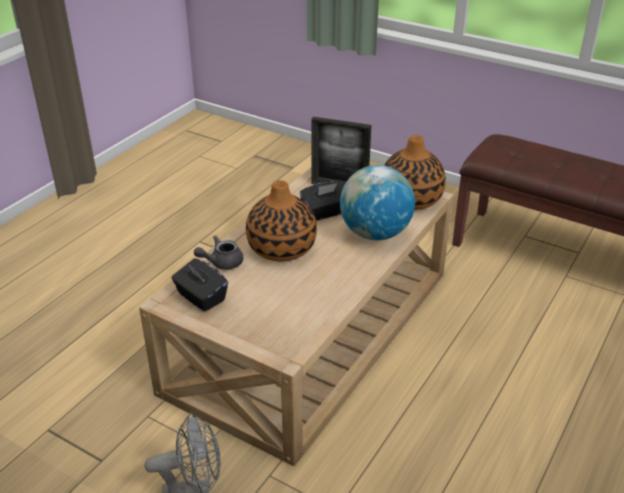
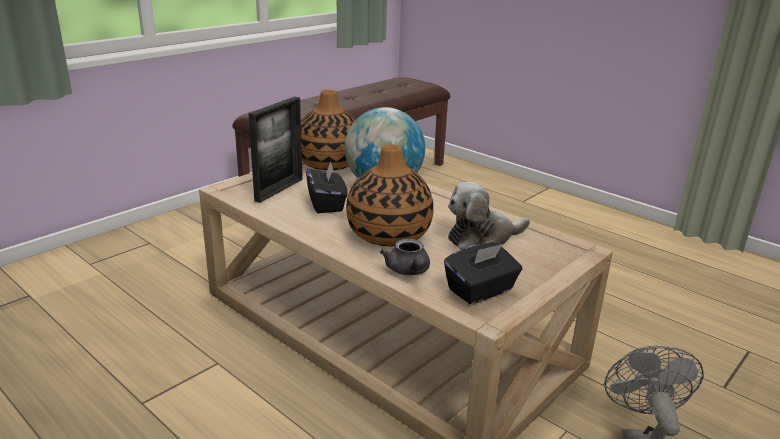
camera: 80 degrees left, 10 degrees down
(291, 296) = (482, 238): none -> plush toy

